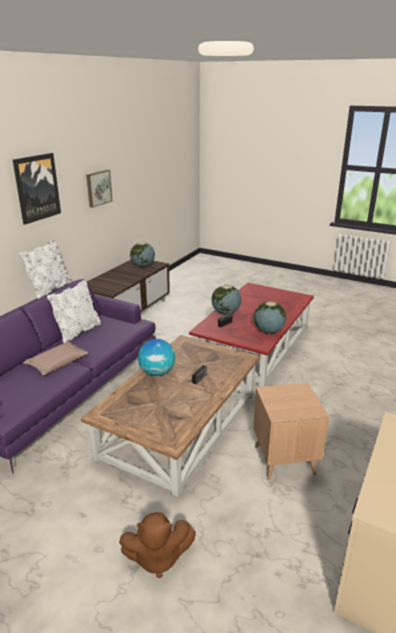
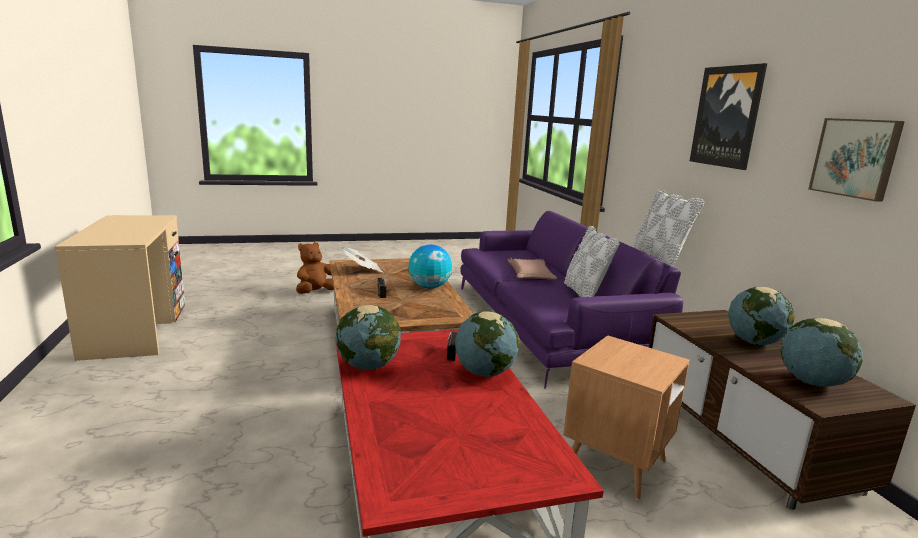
camera: 135 degrees right, 10 degrees down
(116, 276) = (754, 342): none -> globe
(172, 418) = (362, 270): none -> newspaper
(284, 460) = (259, 352): brown side table -> brown side table (616, 463)

